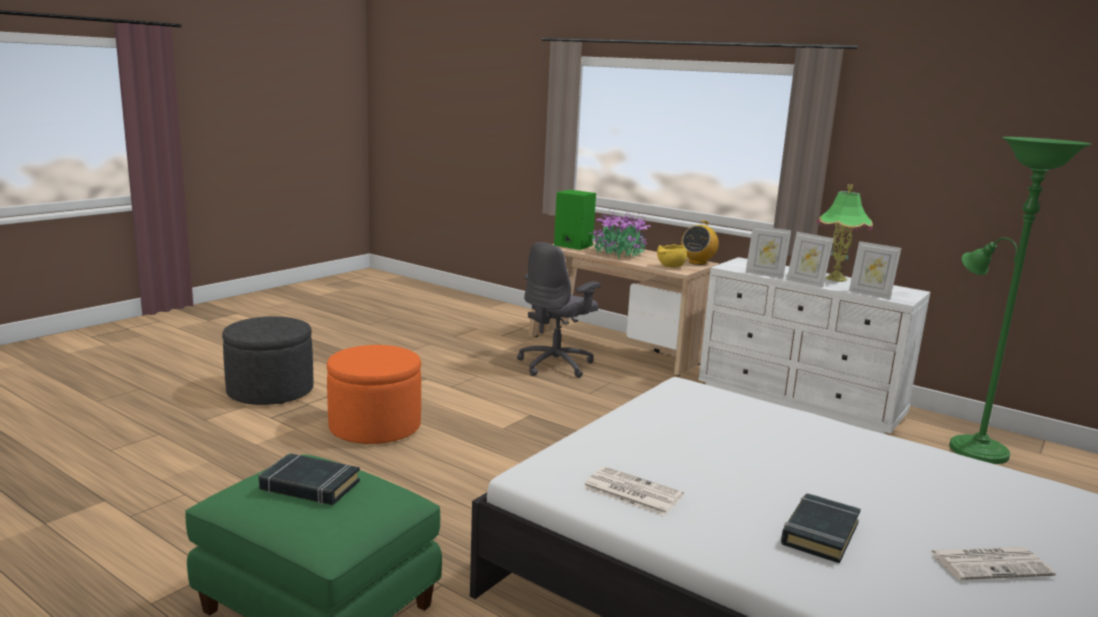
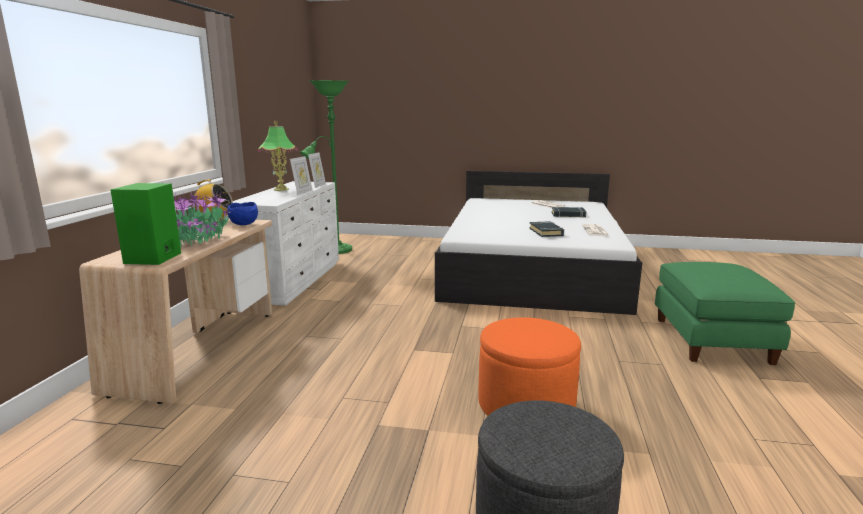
camera: 115 degrees left, 0 degrees up
(309, 486) = (724, 270): black book -> black book (546, 232)
(556, 365) = (273, 366): grey office chair -> none
(670, 267) = (245, 224): yellow bowl -> blue bowl
(765, 274) = (287, 197): picture frame -> none

